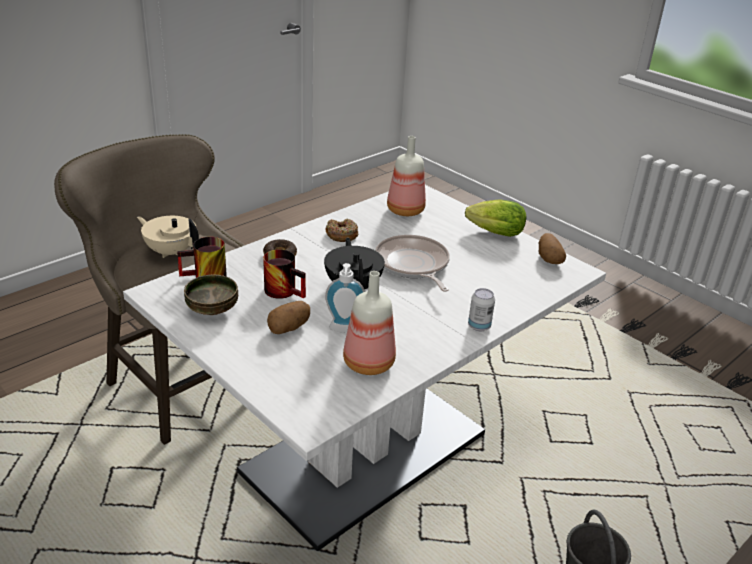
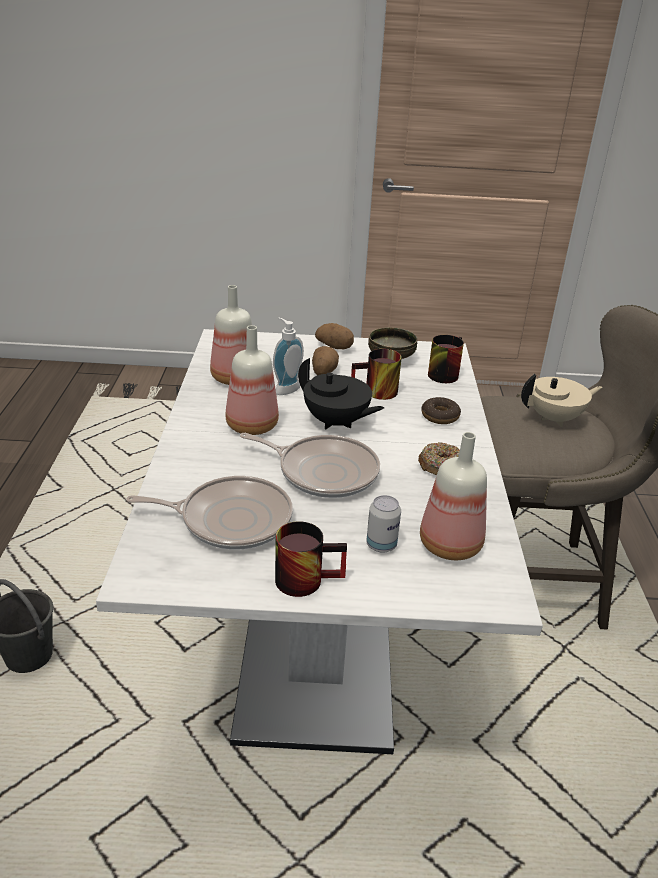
camera: 135 degrees right, 0 degrees up
(416, 314) = (252, 427): none -> bottle
(479, 326) = (184, 444): can -> can (381, 545)
(492, 233) = (306, 577): lettuce -> mug
(501, 270) = (230, 519): none -> frying pan
(548, 258) = (191, 575): potato -> potato (335, 347)

